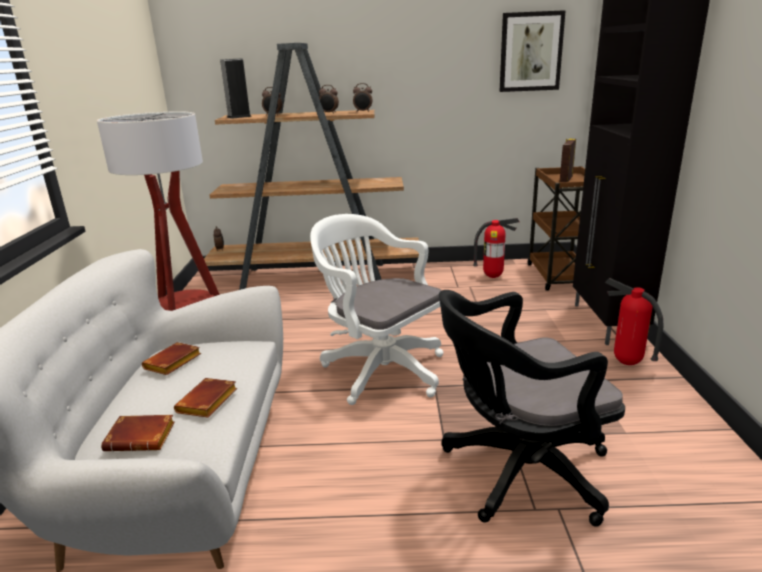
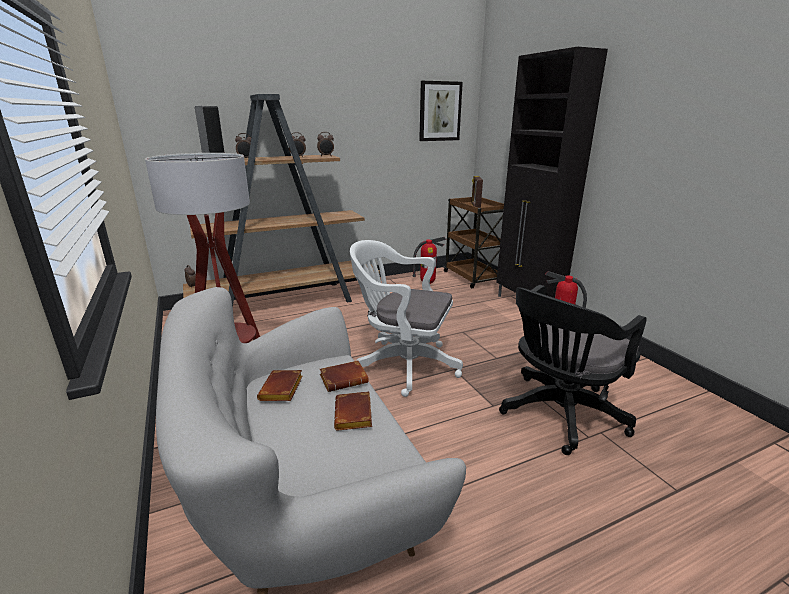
camera: 25 degrees left, 0 degrees up
(143, 437) = (327, 459): brown book -> brown book (344, 379)

